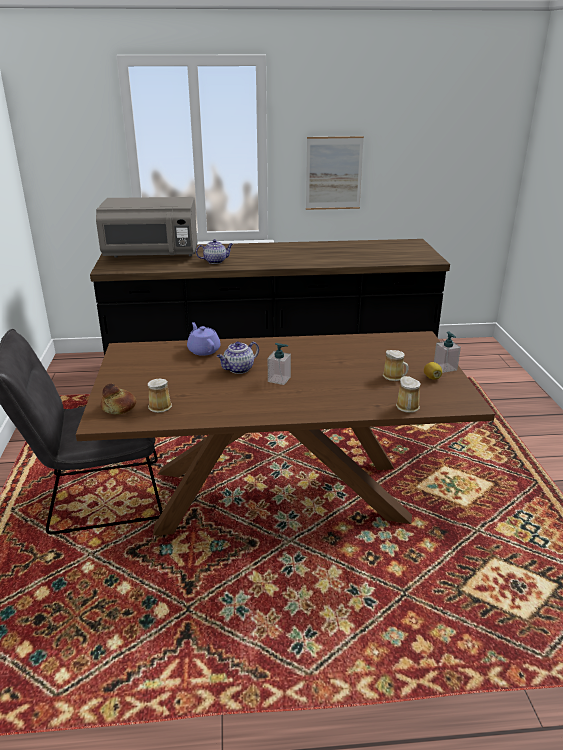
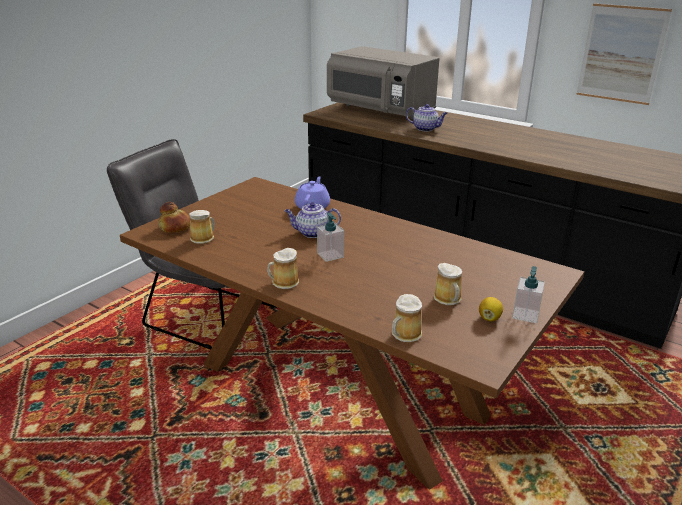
camera: 40 degrees right, 0 degrees up
(281, 410) = (283, 282): none -> mug

